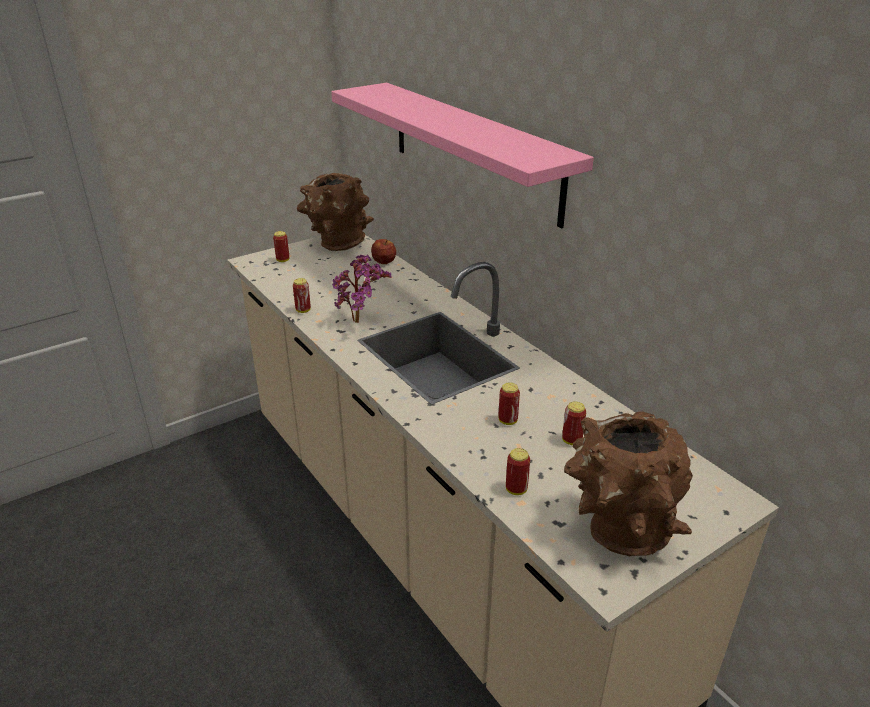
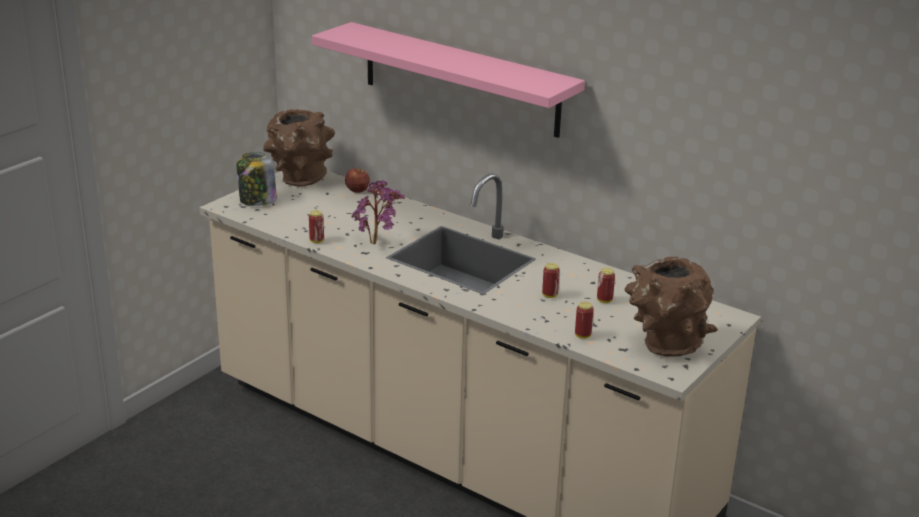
camera: 20 degrees left, 5 degrees down
(283, 260) = (257, 201): can -> jar

